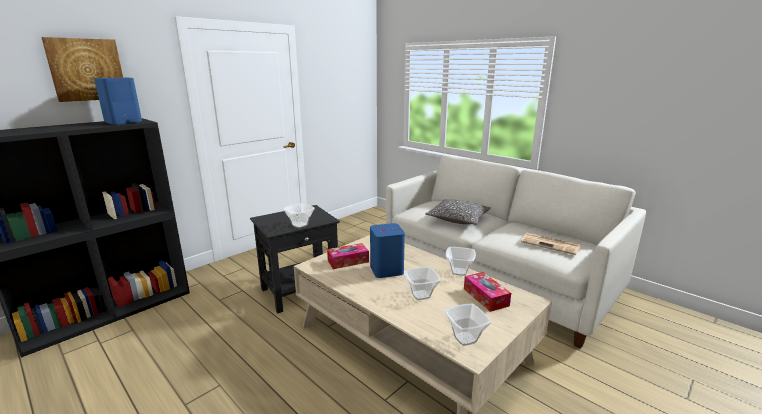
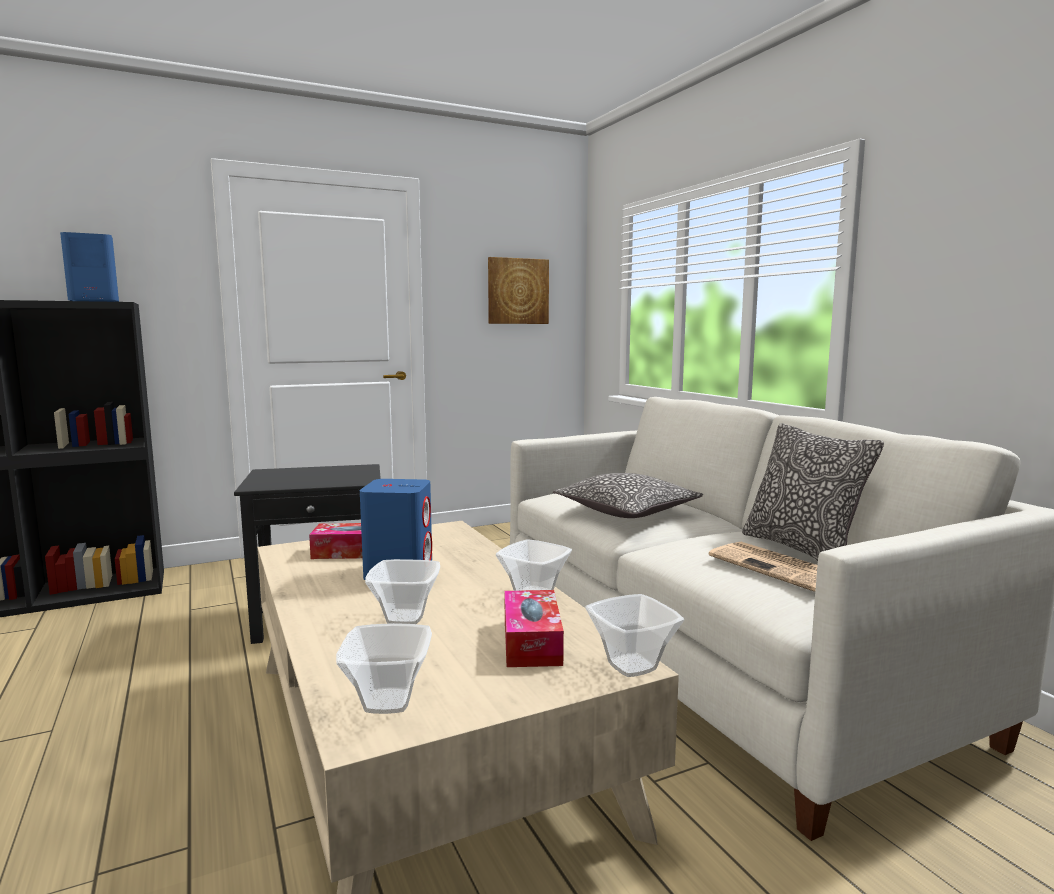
camera: 20 degrees right, 10 degrees down
(86, 69) = (68, 229): picture -> picture (517, 291)
(299, 225) = (305, 484): bowl -> bowl (631, 667)
(547, 232) = (801, 550): none -> pillow

